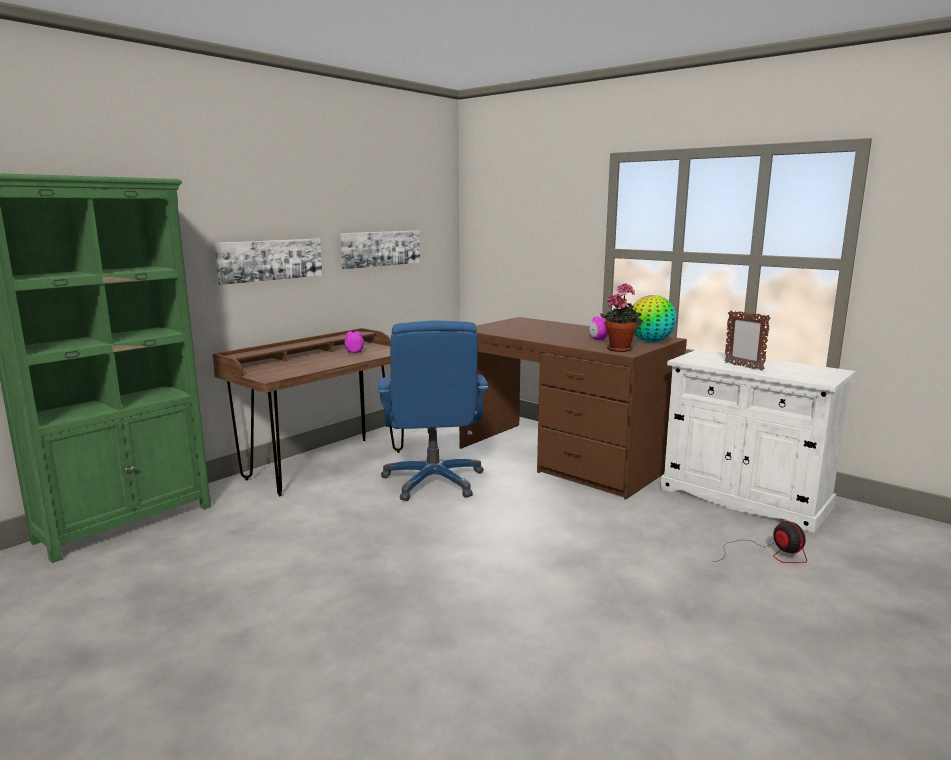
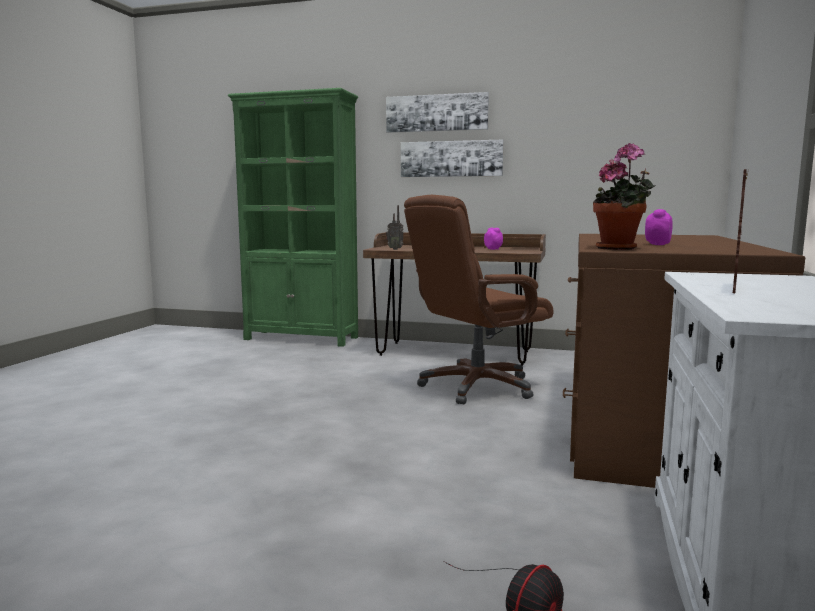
camera: 65 degrees right, 5 degrees down
(288, 374) = (395, 249): none -> radio
(380, 248) = (587, 152): picture -> picture (436, 113)
(434, 481) = (476, 387): blue office chair -> brown office chair
(650, 341) = (713, 251): globe -> none

